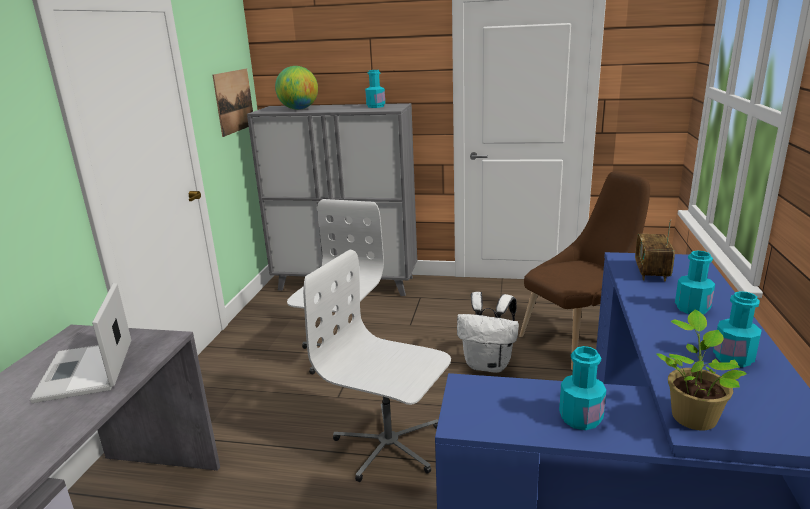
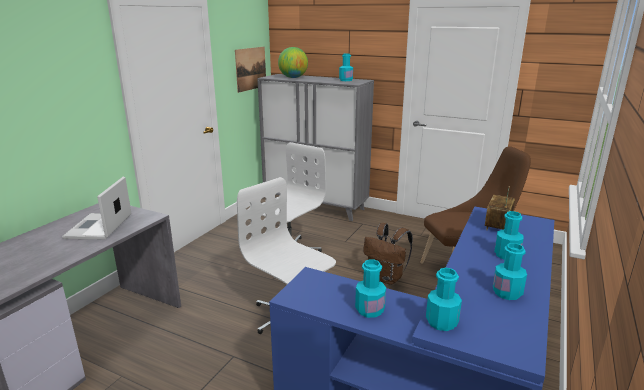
camera: 15 degrees right, 0 degrees up
(489, 365) = (386, 278): white backpack -> brown backpack
(692, 415) = (441, 322): potted plant -> turquoise bottle

